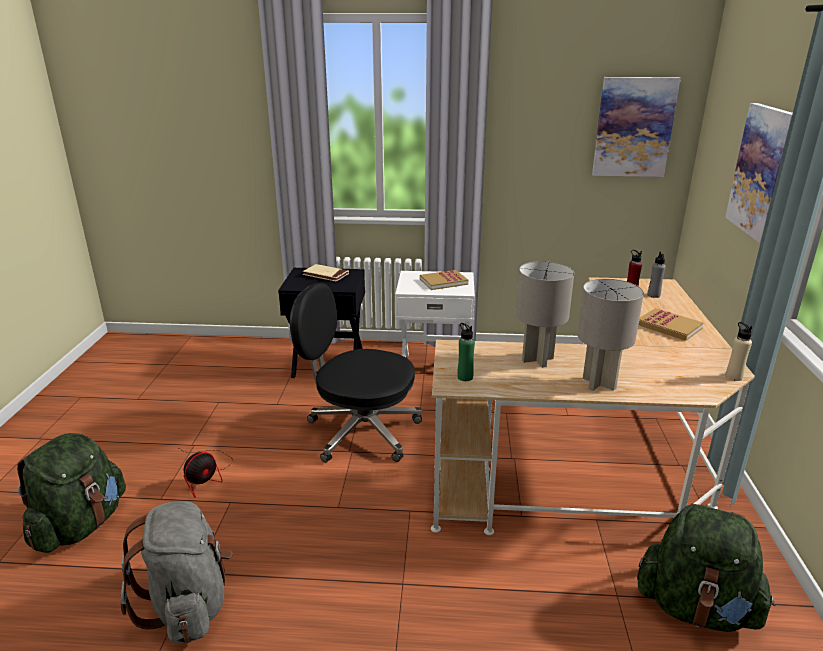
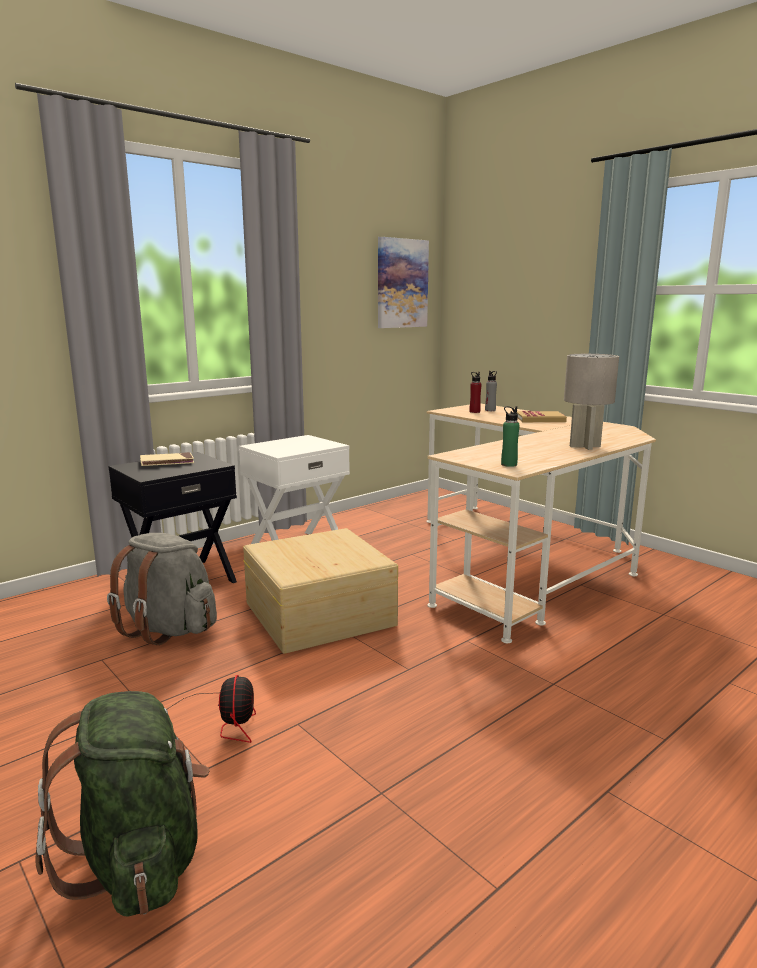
camera: 45 degrees left, 10 degrees down
(188, 605) = (428, 819): grey backpack -> grey backpack (168, 629)
(360, 431) = (319, 612): black office chair -> beige storage box
(443, 282) = (300, 443): book -> none
(537, 359) = (521, 447): grey table lamp -> none
(696, 608) = (700, 598): green backpack -> none
(733, 377) = (629, 428): beige bottle -> none
(762, 171) = (550, 292): picture -> none

